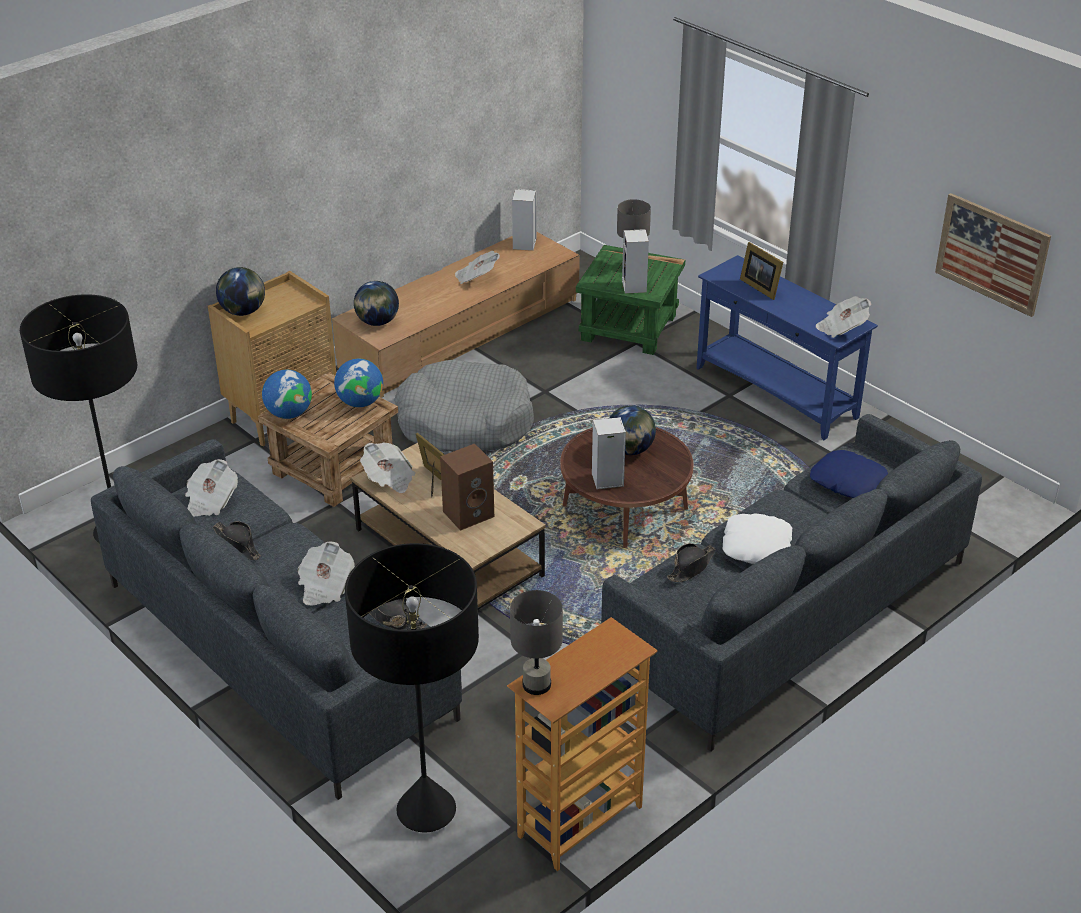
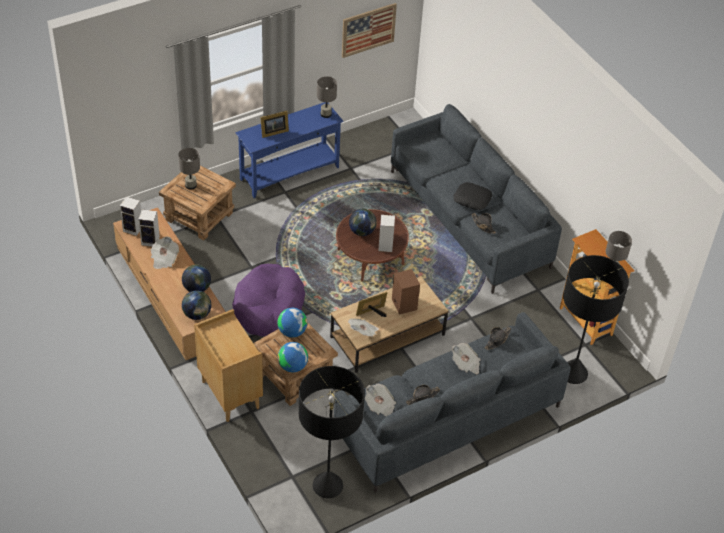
camera: 80 degrees left, 10 degrees up
(243, 311) = (228, 354): globe -> globe (197, 288)
(465, 422) = (269, 308): grey dog bed -> purple dog bed
(630, 327) = (199, 215): green side table -> brown side table
(635, 287) = (214, 189): speaker -> speaker (151, 241)
(756, 545) = (472, 199): white pillow -> black pillow
(841, 328) = (326, 114): newspaper -> grey table lamp
(847, 481) = (432, 155): blue pillow -> none

